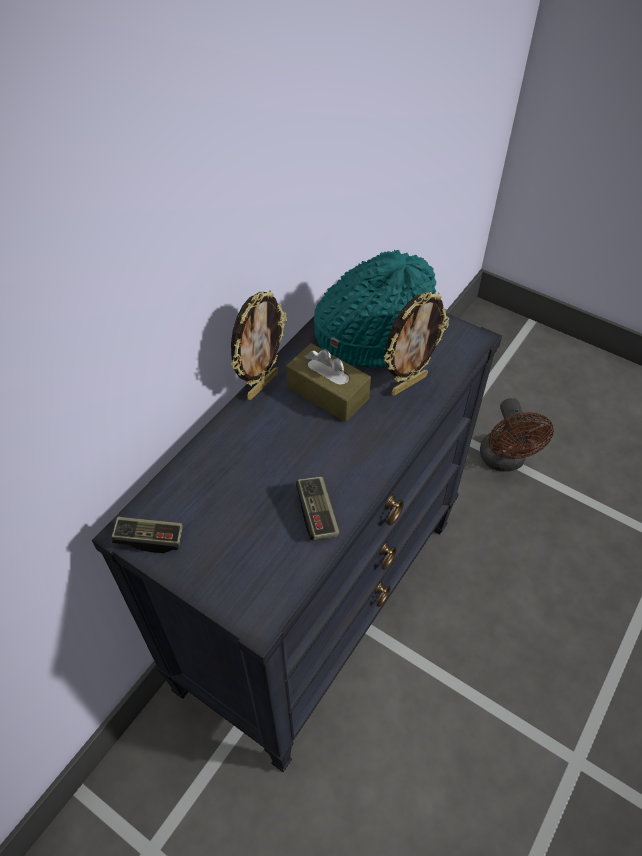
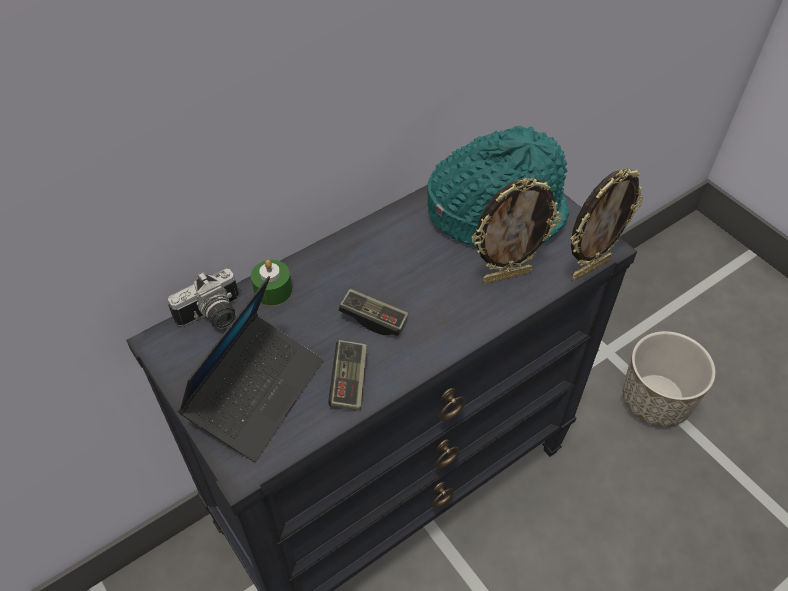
camera: 20 degrees right, 0 degrees up
(150, 539) = (178, 355): game controller -> game controller (373, 319)
(167, 494) = (213, 317): none -> camera
(211, 454) = (273, 290): none -> green candle
(239, 550) = (256, 393): none -> laptop
(261, 385) = (353, 235): picture frame -> picture frame (589, 268)
(328, 392) = (417, 261): brown tissue box -> none
(504, 461) = (656, 400): brown fan -> planter

